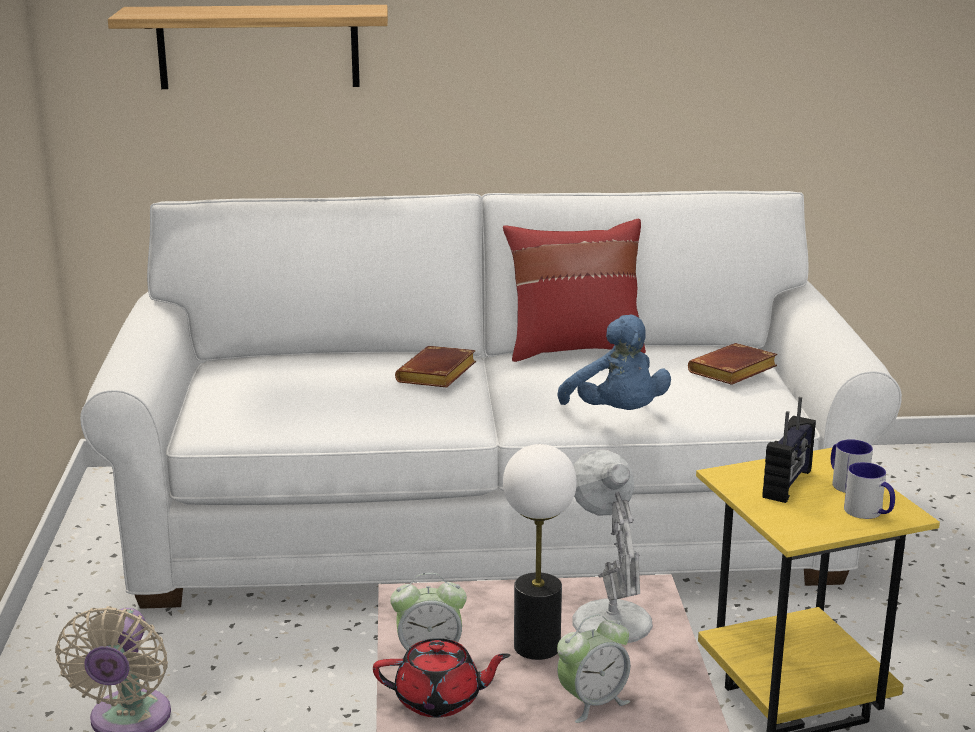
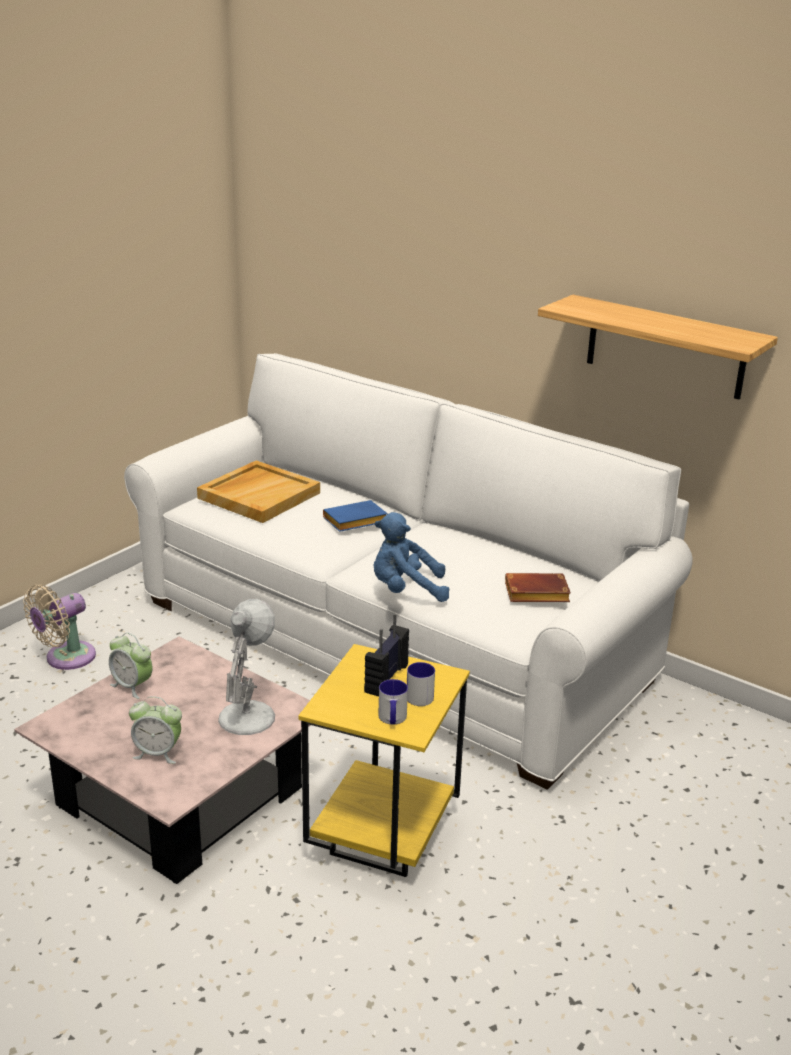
camera: 40 degrees right, 5 degrees up
(258, 47) = (346, 262): shelf -> shelf (665, 347)
(275, 387) = (259, 495): none -> beige tray
(438, 375) = (354, 522): brown book -> blue book
(440, 700) = (98, 710): red teapot -> none
(537, 647) = (187, 710): table lamp -> none
(574, 348) = (469, 536): red pillow -> none
(617, 414) = (406, 590): blue plush toy -> blue plush toy turned 75 degrees clockwise
(788, 484) = (385, 678): radio -> radio turned 135 degrees clockwise

